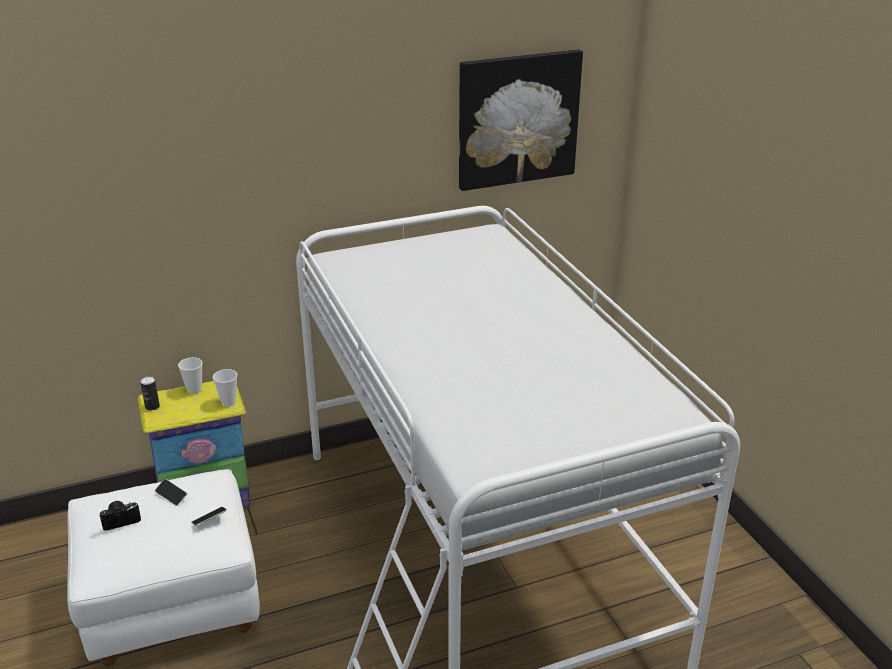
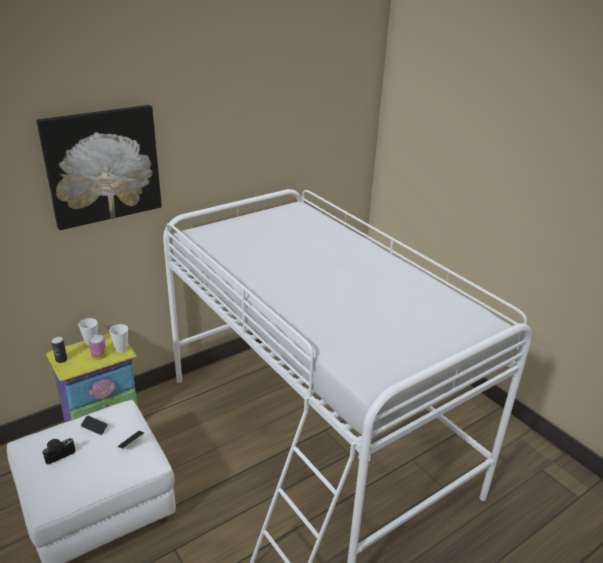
camera: 15 degrees left, 0 degrees up
(199, 406) = (99, 355): none -> can
(517, 119) = (309, 127): picture -> picture (103, 166)

